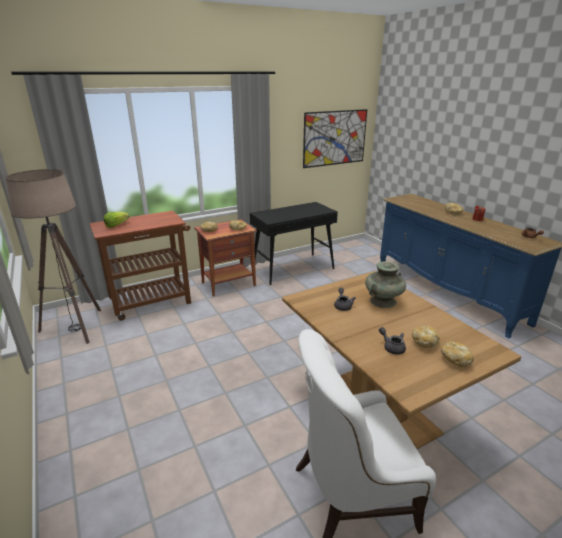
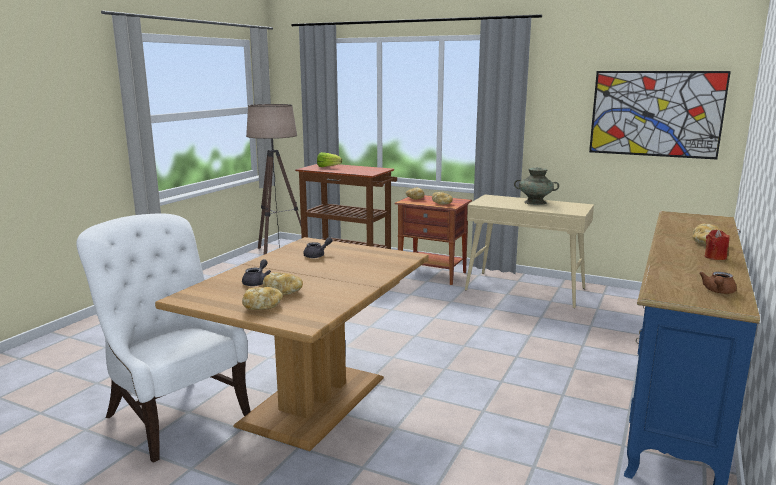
camera: 55 degrees right, 10 degrees down
(293, 268) = (525, 289): black console table -> beige console table
(383, 301) = (352, 267): turquoise vase -> turquoise vase (535, 202)

